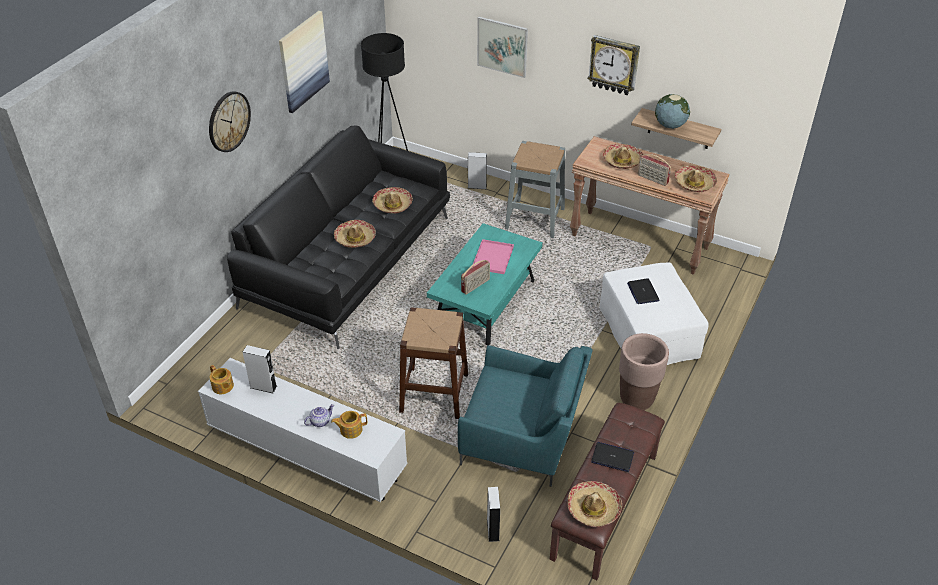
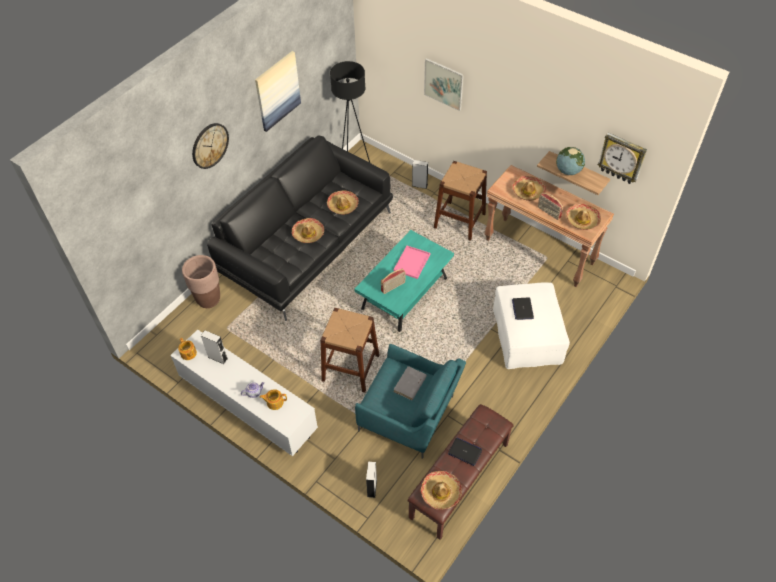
camera: 10 degrees right, 10 degrees up
(522, 391) = (410, 384): none -> grey book
(535, 219) = (459, 220): grey stool -> brown stool
(614, 65) = (529, 114): wall clock -> wall clock (622, 158)
(636, 399) = (504, 393): brown planter -> brown planter (208, 299)

